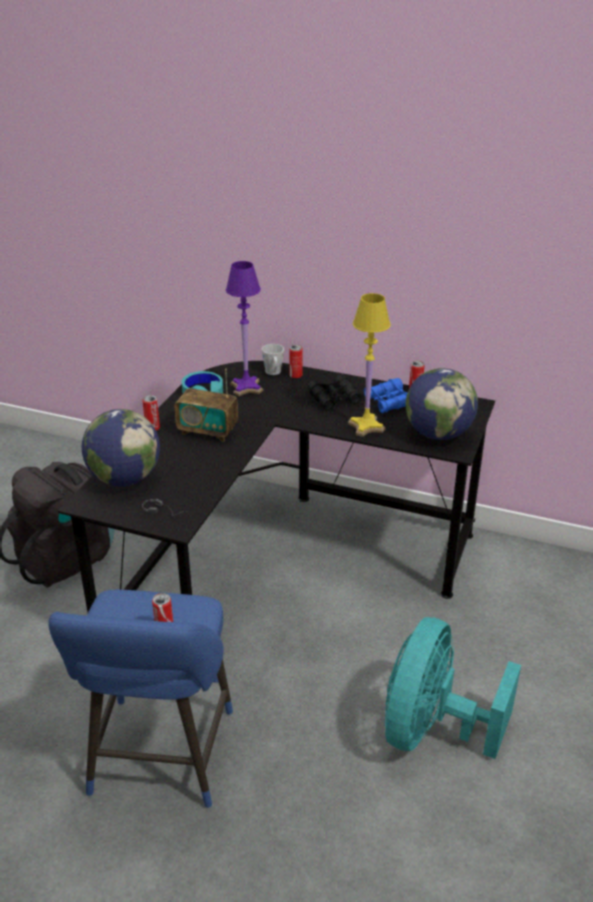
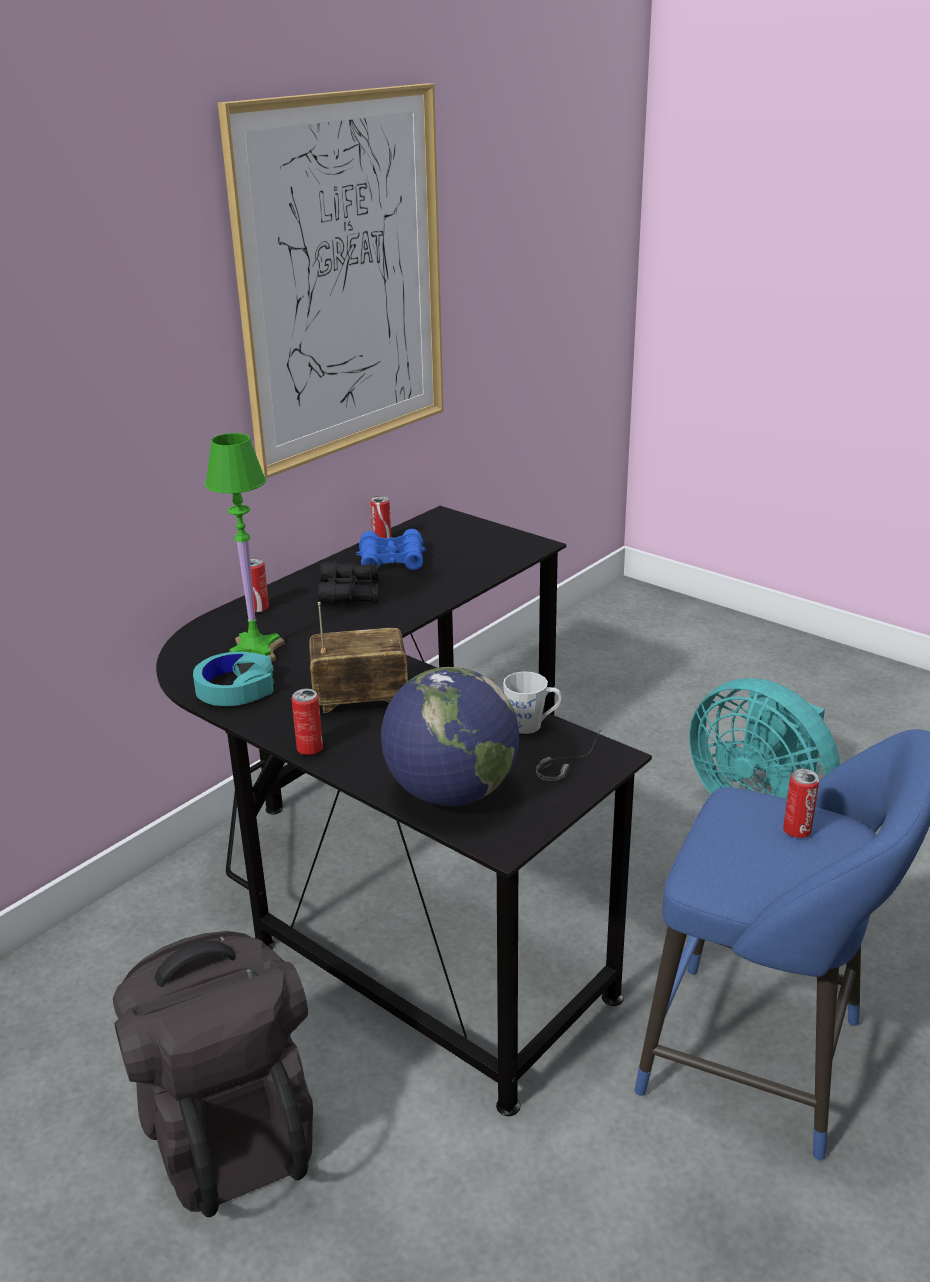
camera: 70 degrees left, 5 degrees down
(207, 431) = (360, 700): radio -> radio turned 135 degrees counterclockwise
(247, 387) = (255, 650): purple table lamp -> green table lamp
(273, 372) = (231, 623): grey mug -> grey mug (532, 725)
(365, 426) = (440, 585): yellow table lamp -> none
(433, 209) = (343, 278): none -> picture
(438, 434) = (491, 548): globe -> none

